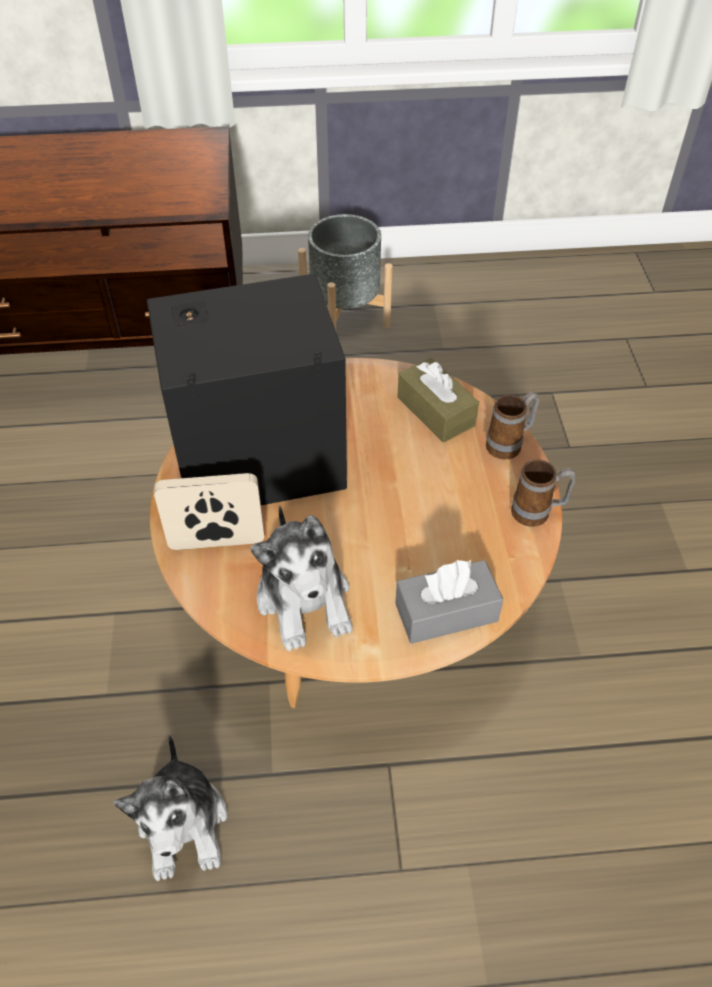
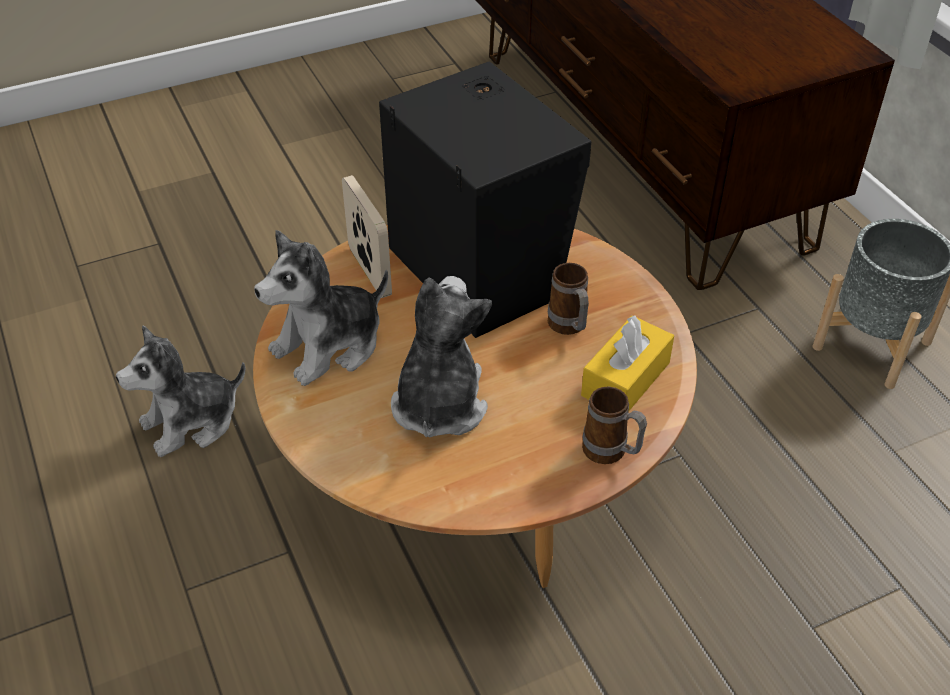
camera: 70 degrees right, 5 degrees down
(415, 535) = (439, 403): none -> plush toy
(436, 411) = (625, 379): brown tissue box -> yellow tissue box
(446, 612) = (352, 449): grey tissue box -> none
(538, 513) = (518, 499): mug -> mug (569, 328)

